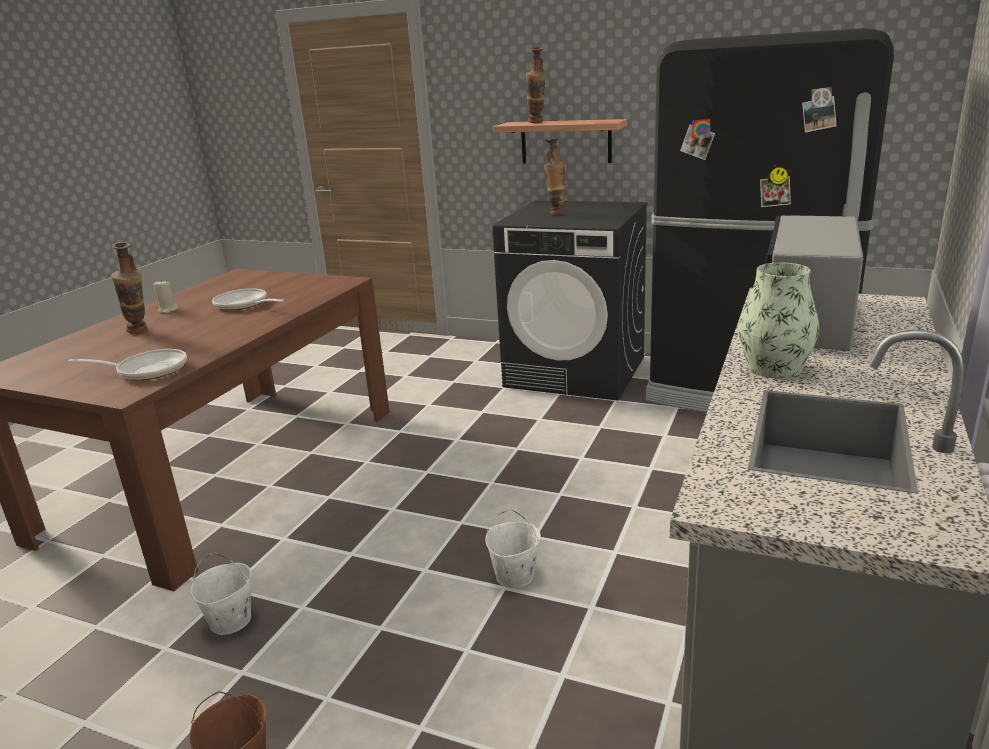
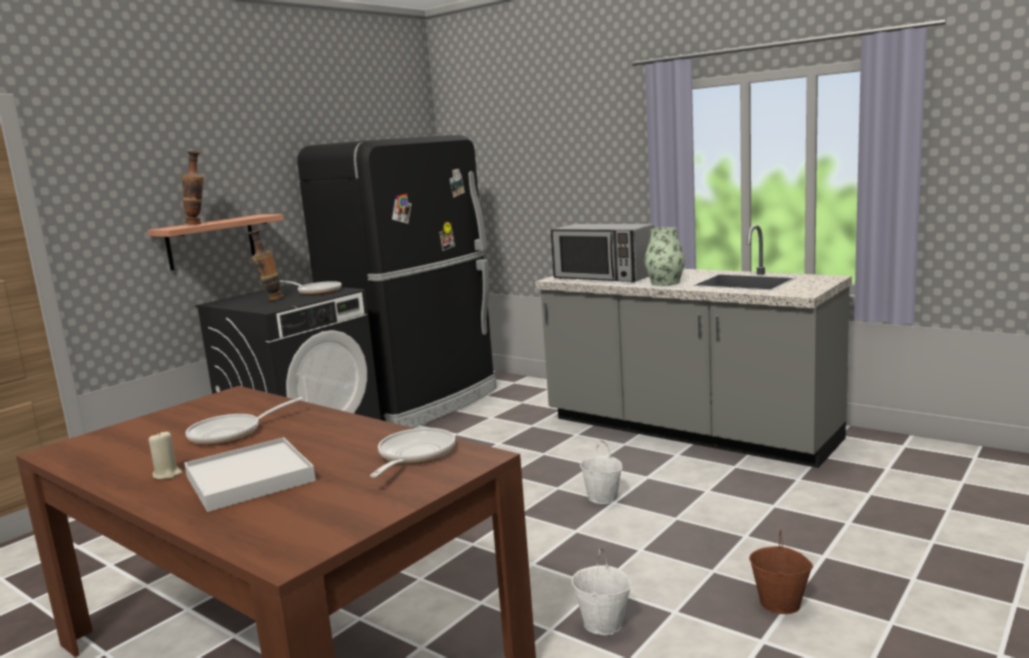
camera: 75 degrees left, 10 degrees down
(140, 332) = (249, 479): vase -> white tray
(598, 217) = (317, 291): none -> frying pan

